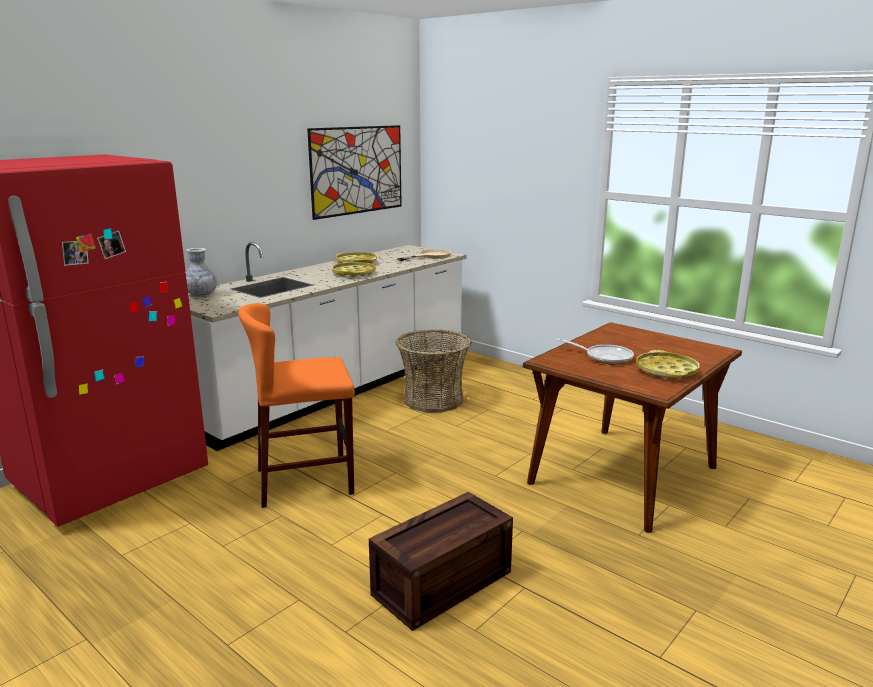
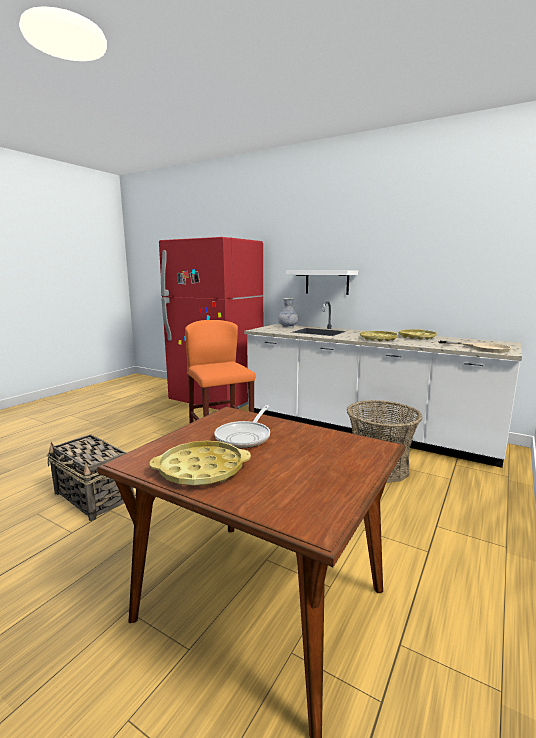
camera: 80 degrees right, 5 degrees down
(226, 214) = (327, 282): none -> white shelf
(357, 170) = (458, 260): picture -> none
(442, 581) = (94, 497): crate -> basket

